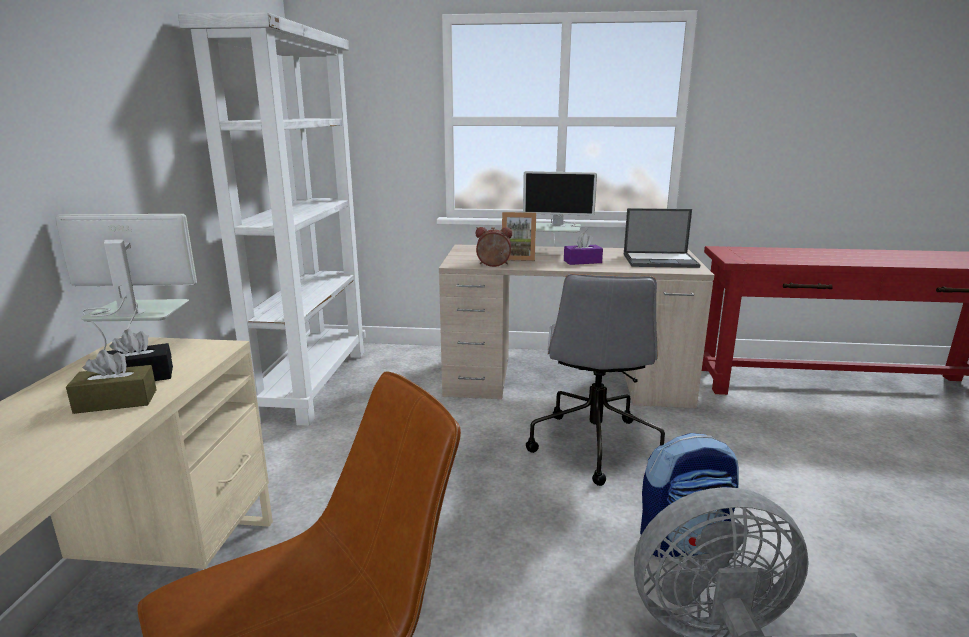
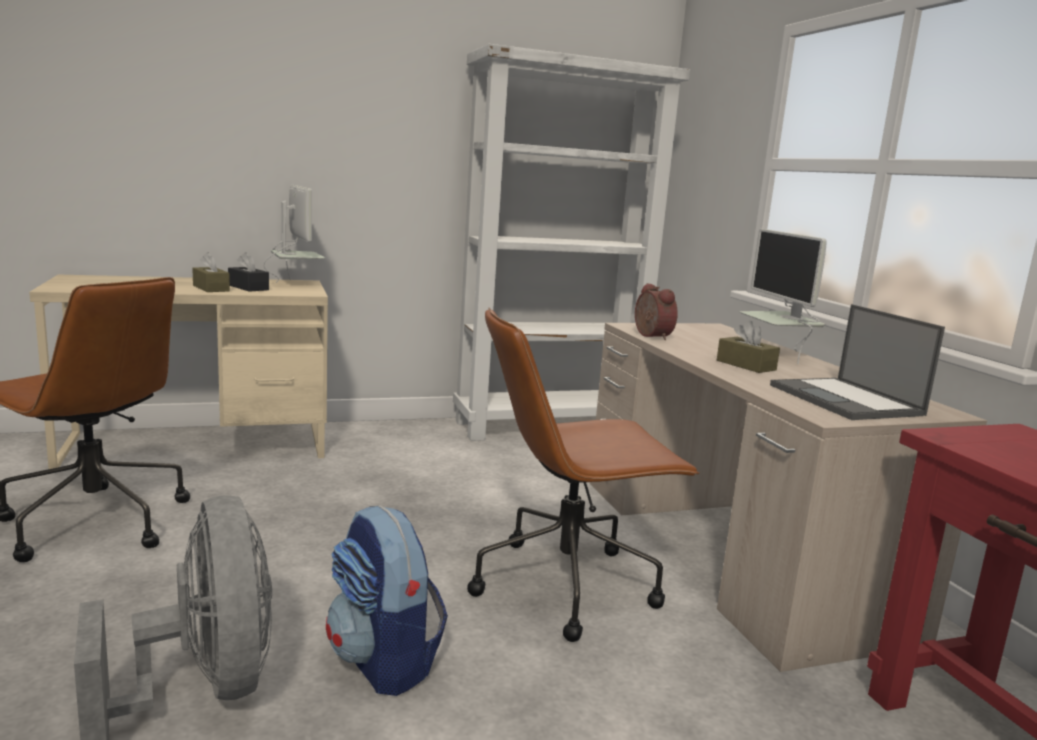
camera: 65 degrees right, 5 degrees down
(518, 258) = (704, 342): picture frame -> none
(582, 261) = (746, 365): purple tissue box -> brown tissue box
(593, 444) = (568, 584): grey office chair -> brown office chair

